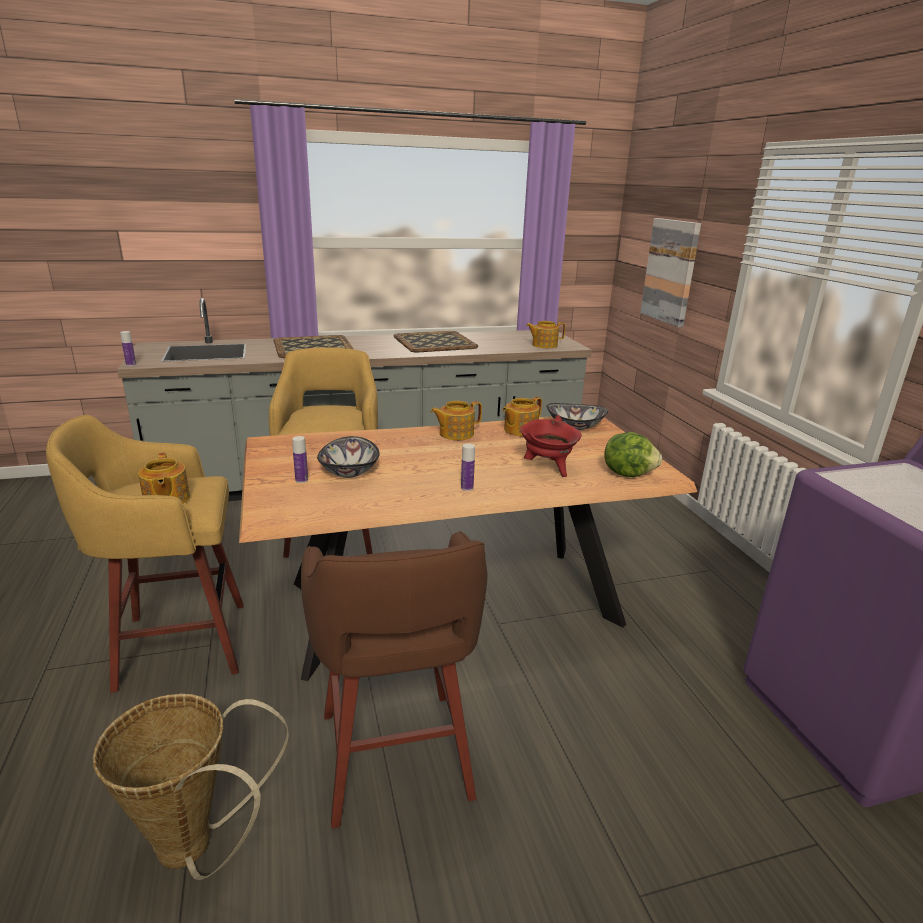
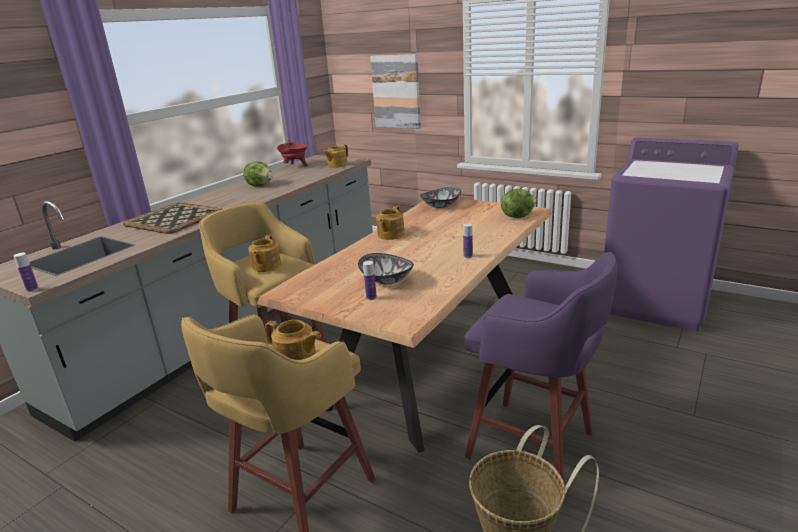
camera: 40 degrees left, 0 degrees up
(395, 760) = (534, 447): brown stool -> purple stool
(435, 342) = (260, 185): tray -> lettuce
(520, 430) = (419, 219): teapot -> teapot (266, 266)
(548, 468) = (480, 230): red cooking pot -> red cooking pot (295, 166)

